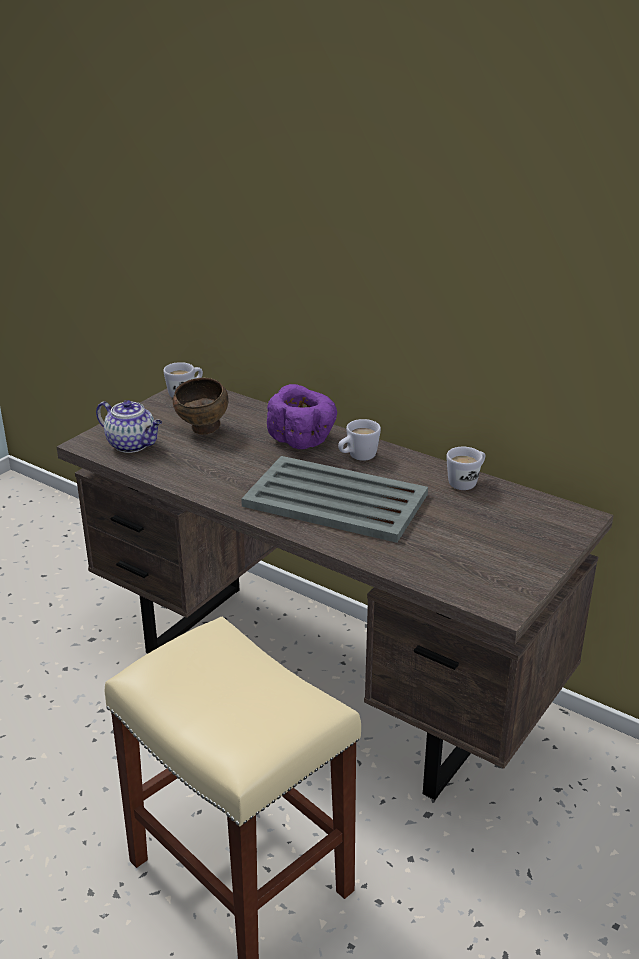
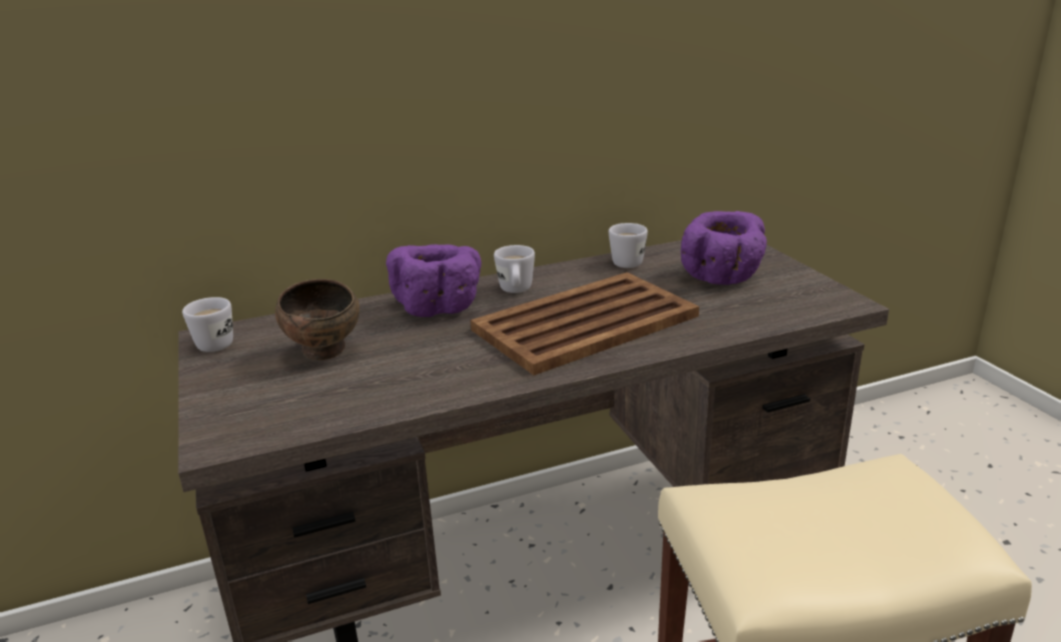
camera: 55 degrees left, 5 degrees down
(132, 445) = (281, 409): teapot -> none
(337, 501) = (587, 323): grey tray -> brown tray
(488, 534) = (723, 277): none -> purple bowl

